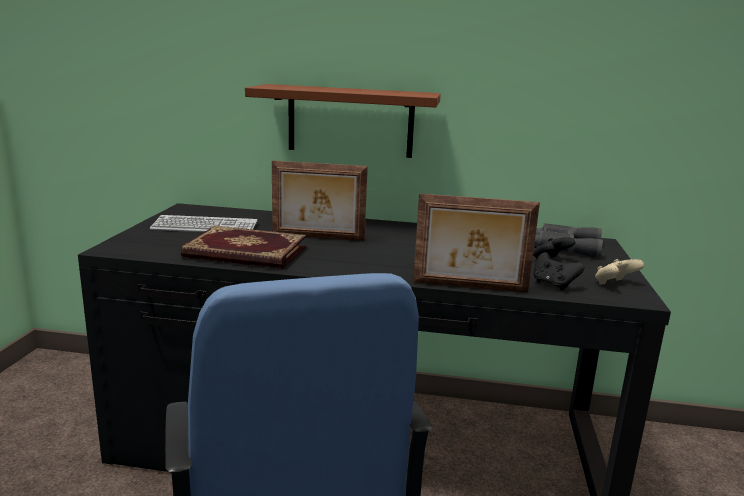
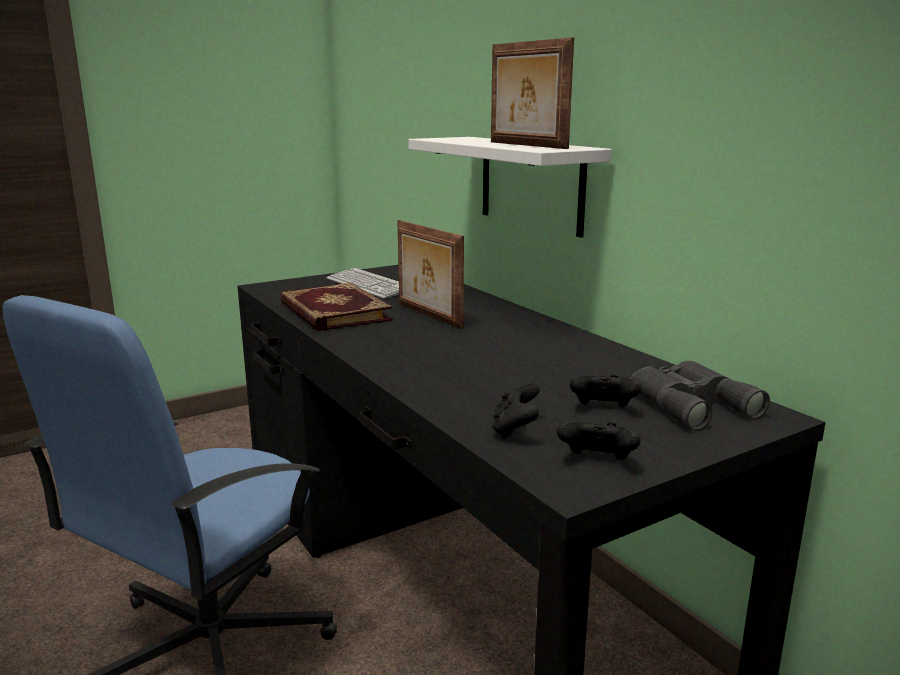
camera: 50 degrees right, 0 degrees up
(350, 121) = (531, 184): brown shelf -> white shelf
(470, 287) = (415, 398): picture frame -> picture frame (525, 145)
(614, 284) = (597, 462): beige game controller -> black game controller

